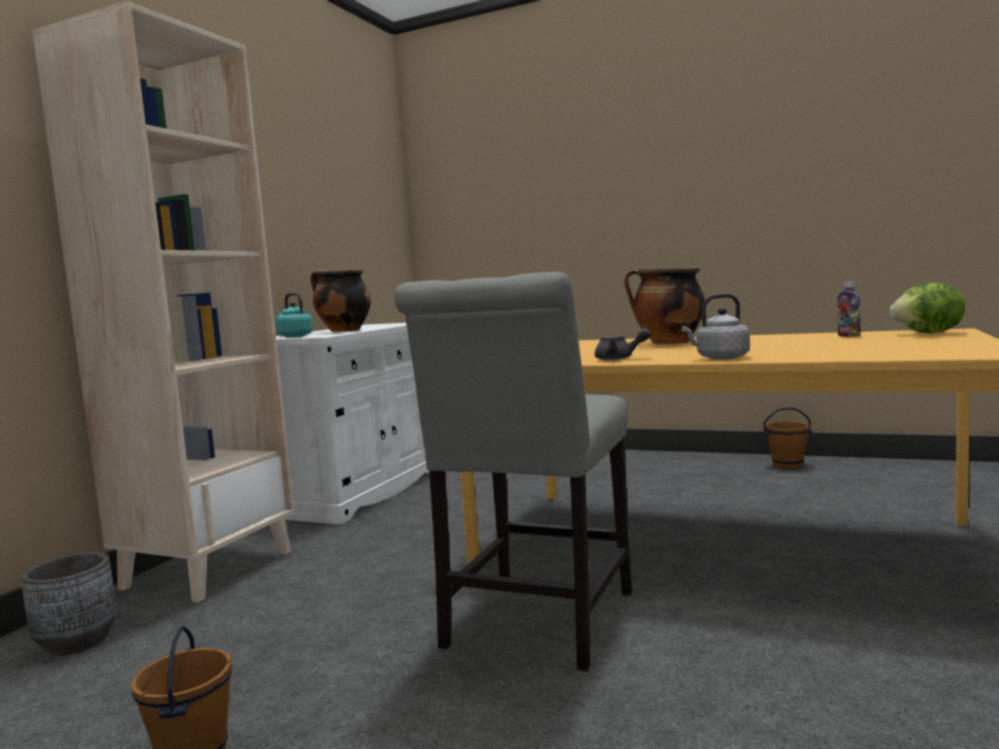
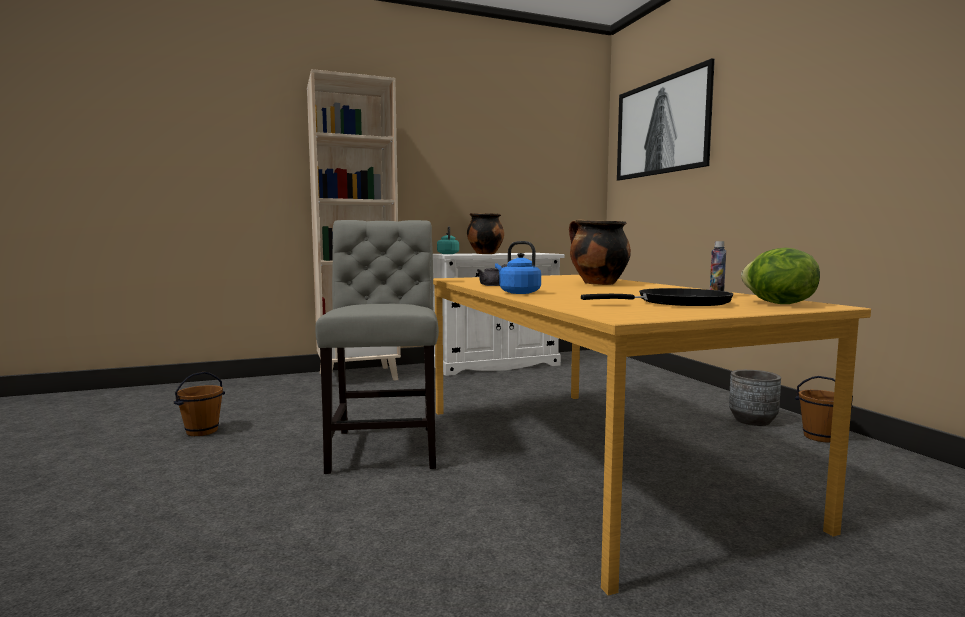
camera: 45 degrees right, 0 degrees up
(77, 642) = (269, 385): grey planter -> grey planter (752, 420)
(505, 160) = (662, 127): none -> picture
(535, 625) = (385, 446): grey chair -> grey chair turned 105 degrees clockwise
(720, 358) = (517, 292): grey kettle -> blue kettle
(893, 342) = (677, 303): none -> black frying pan

